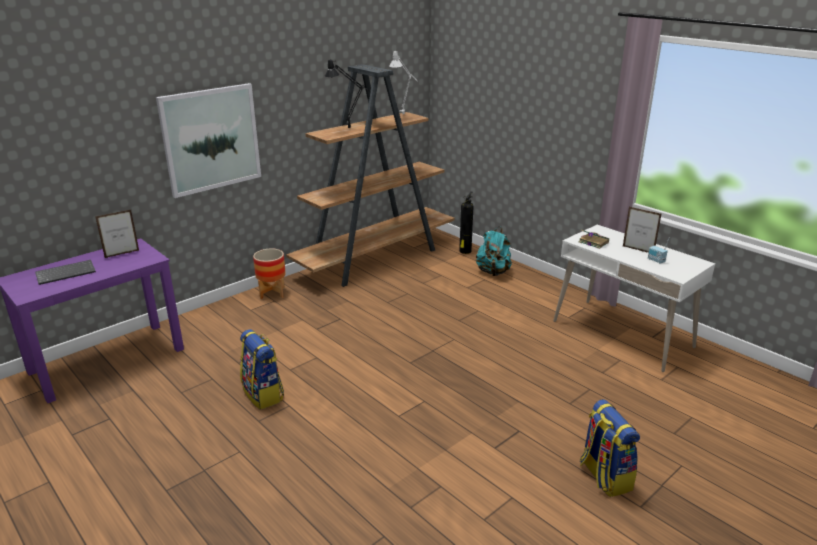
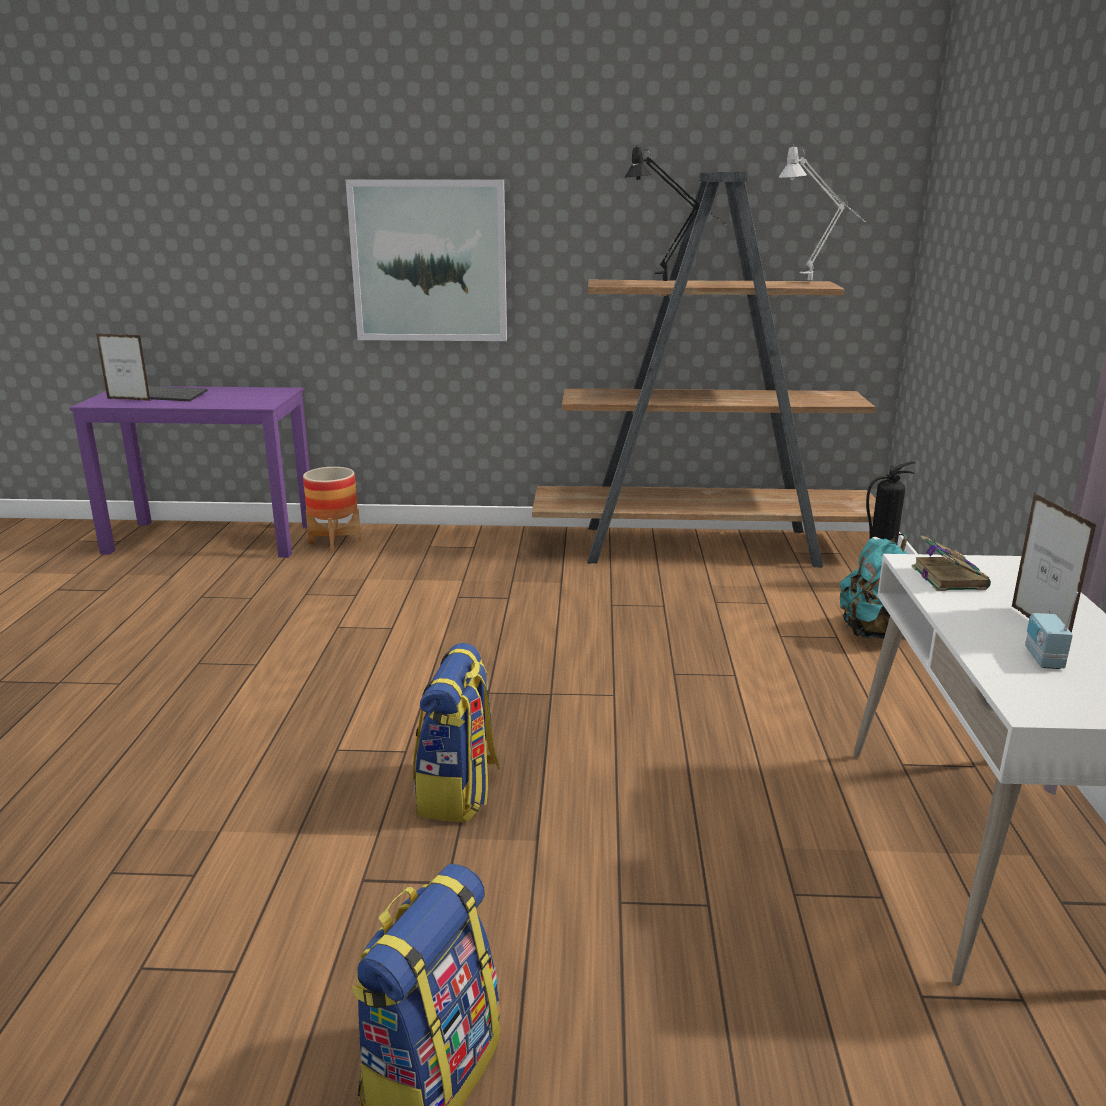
camera: 45 degrees right, 5 degrees down
(122, 254) = (250, 394): picture frame -> picture frame (129, 399)
(264, 394) = (259, 639): backpack -> backpack (458, 792)
(272, 293) = (488, 538): planter -> planter (334, 542)

